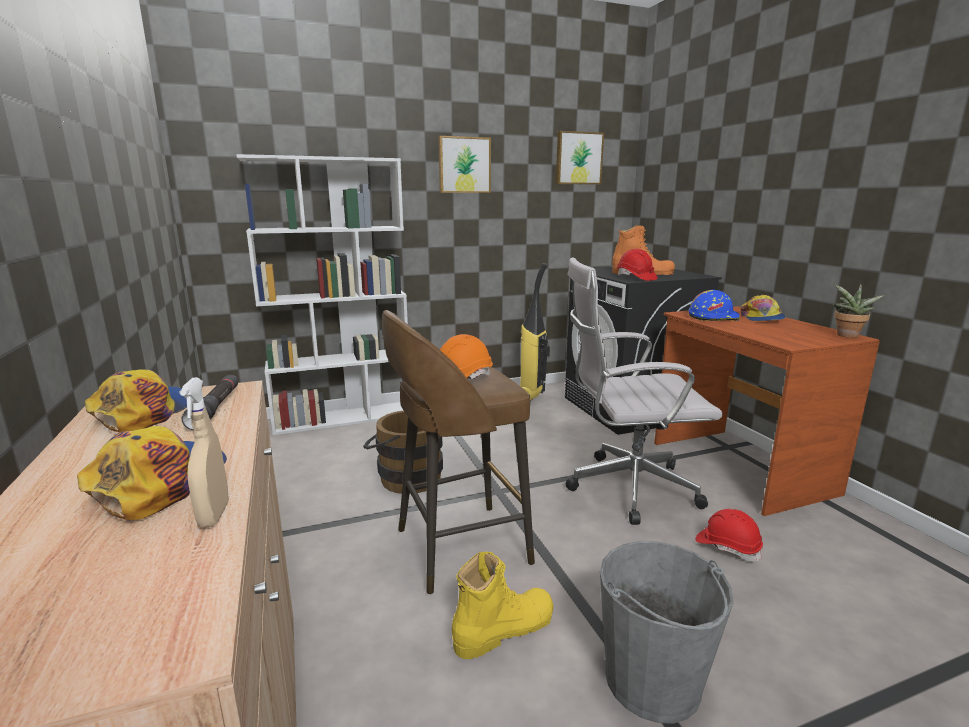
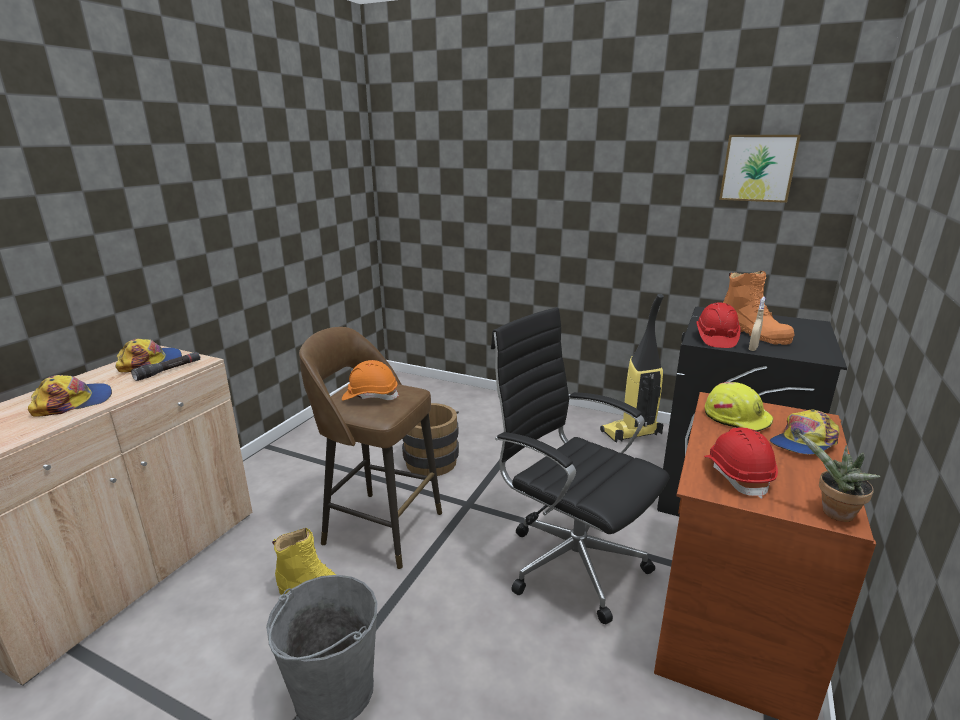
camera: 45 degrees right, 5 degrees up
(214, 515) = (47, 426): beige spray bottle -> beige spray bottle (753, 348)
(343, 418) = (464, 393): white bookcase -> none
(464, 165) = (604, 175): picture -> none
(626, 488) = (569, 561): white office chair -> black office chair
(713, 317) = (737, 418): blue hard hat -> yellow hard hat
(727, 547) = (559, 666): red hard hat -> red hard hat (737, 475)

